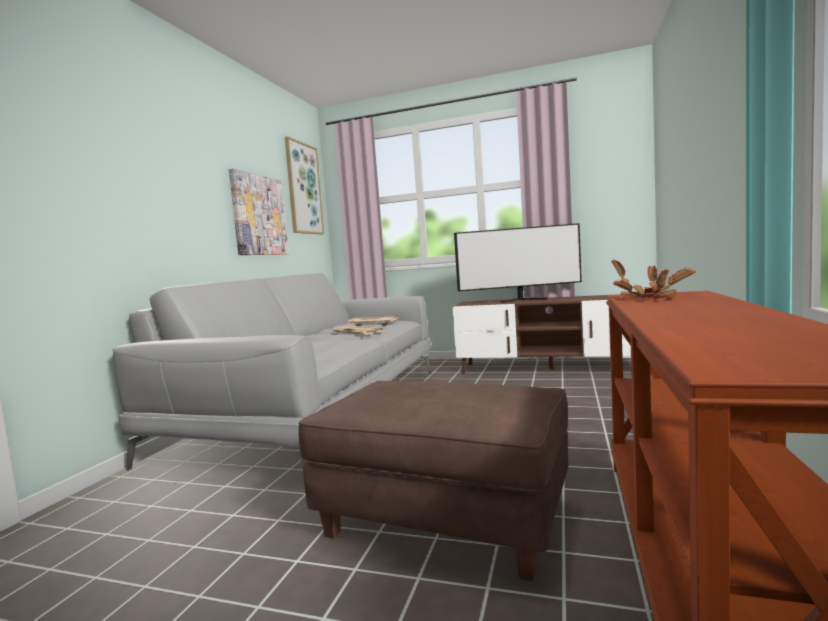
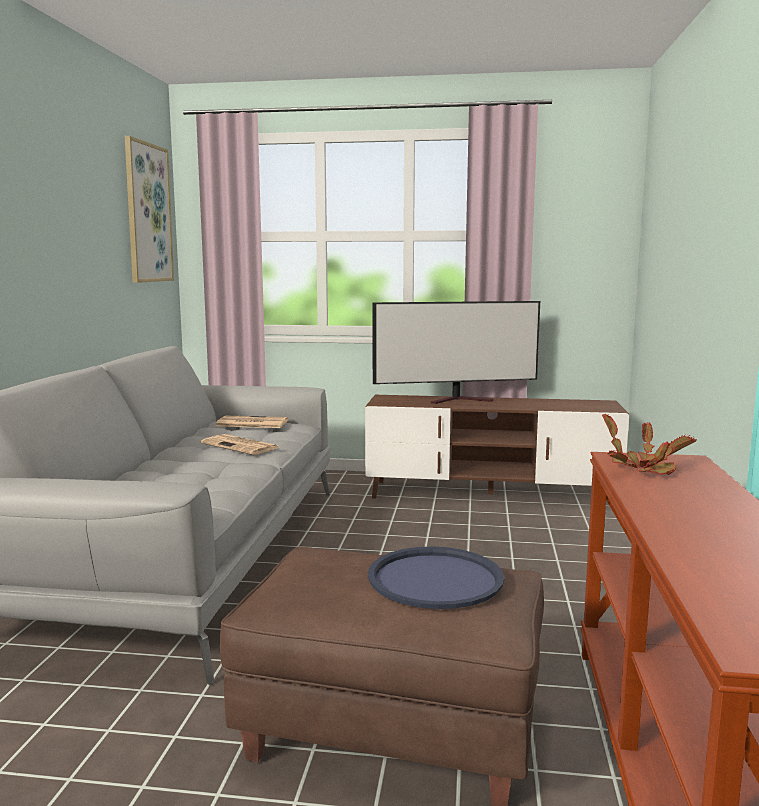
camera: 10 degrees left, 5 degrees up
(259, 215) = (88, 262): picture -> none
(471, 391) = (435, 579): none -> blue tray

